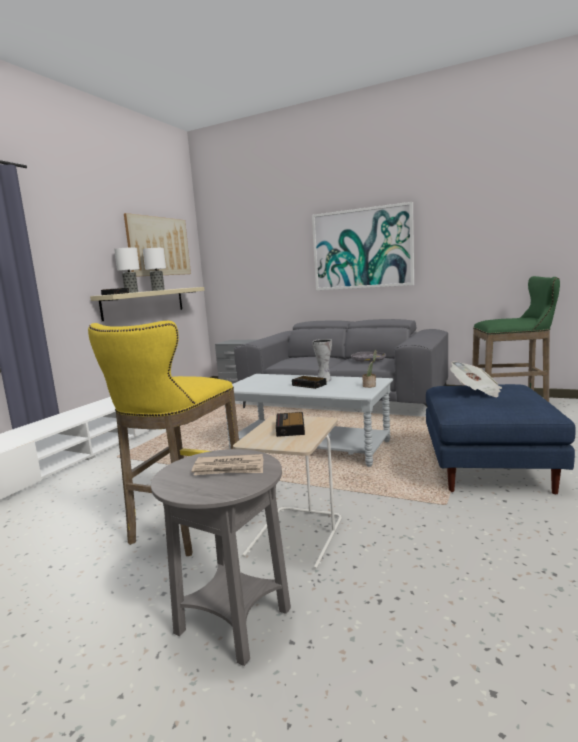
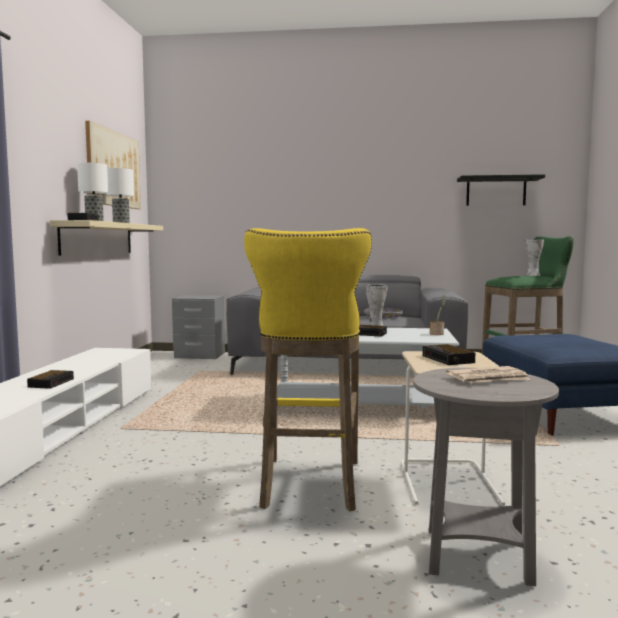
camera: 20 degrees left, 5 degrees down
(62, 423) = (52, 382): none -> alarm clock
(362, 248) = (359, 196): picture -> none
(476, 392) = (548, 338): newspaper -> none
(491, 233) = (496, 191): none -> black shelf
(518, 318) = (532, 275): none -> vase

